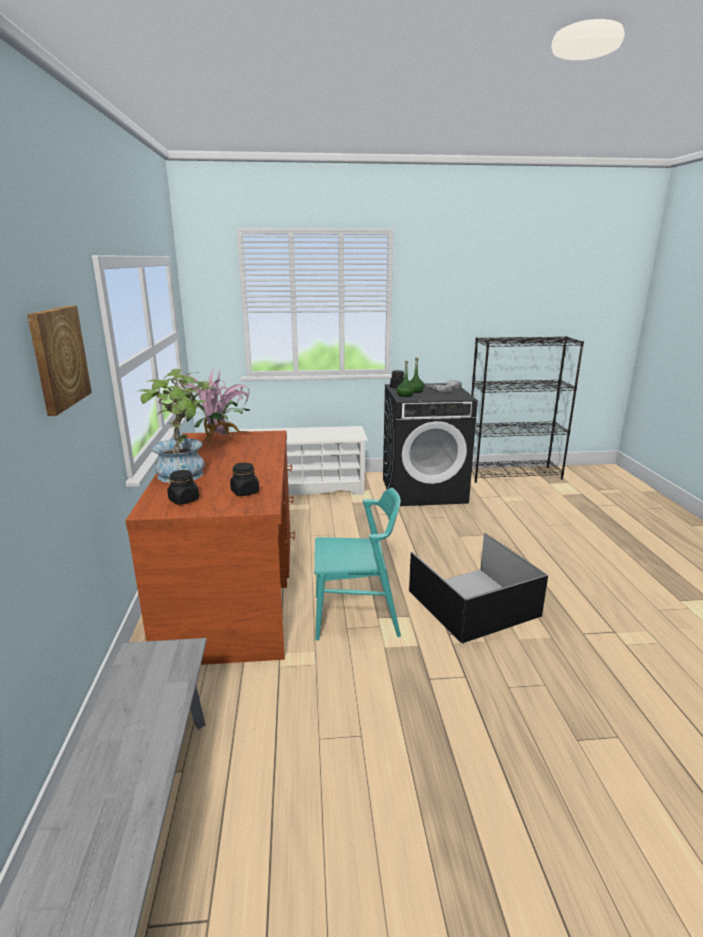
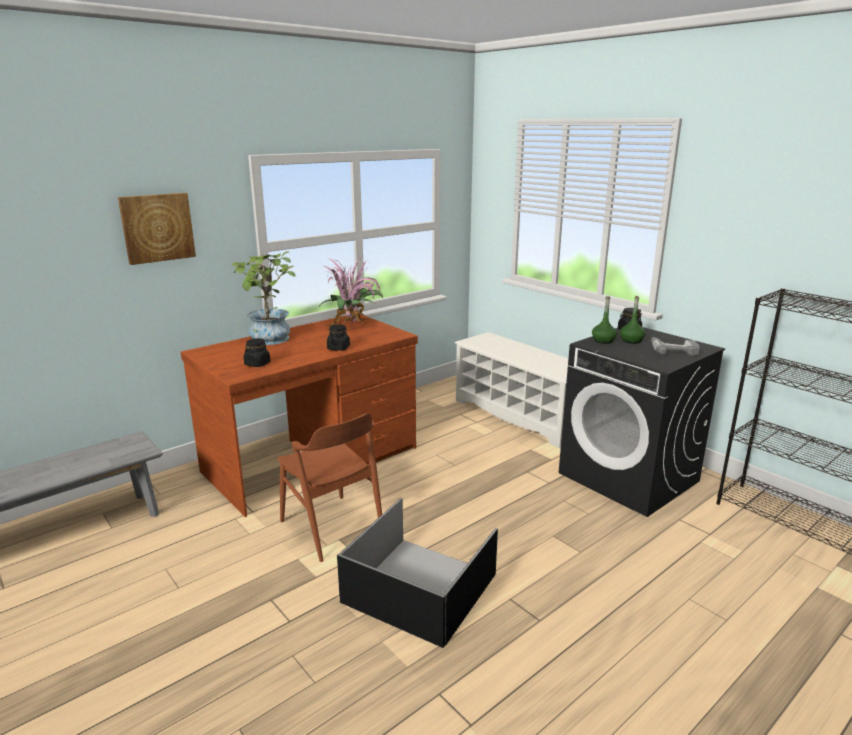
camera: 55 degrees right, 0 degrees up
(184, 500) = (225, 354): black jar -> black jar (338, 348)
(356, 615) = (332, 527): turquoise chair -> brown chair

